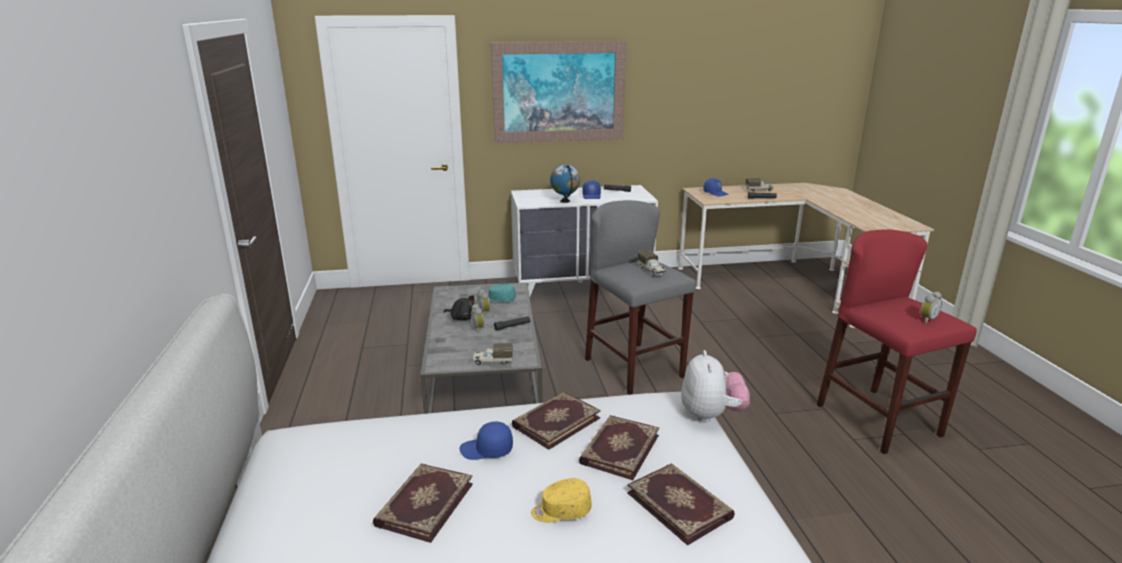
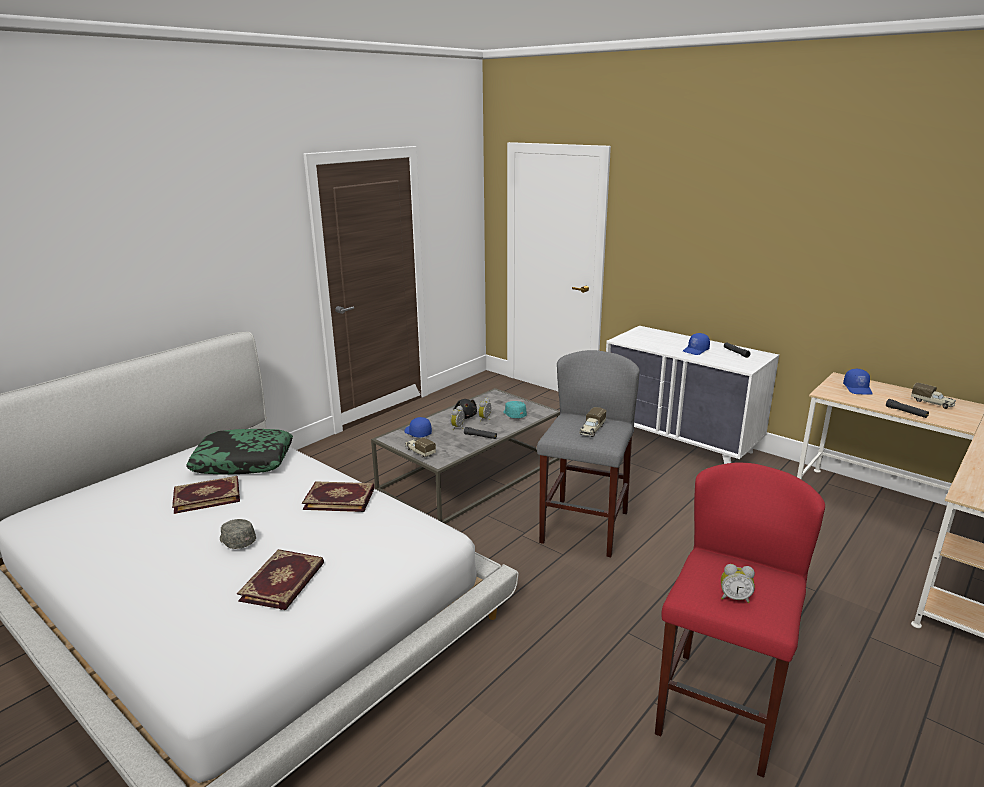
camera: 50 degrees right, 0 degrees up
(373, 454) = (243, 461): none -> pillow
(486, 450) = (280, 490): blue cap -> blue cap (417, 433)
(559, 92) = (698, 233): picture -> none
(561, 511) = (237, 541): yellow cap -> grey cap
(565, 201) = (658, 347): globe -> none
(618, 449) = (330, 533): book -> none
(711, 415) = (433, 557): plush toy -> none

